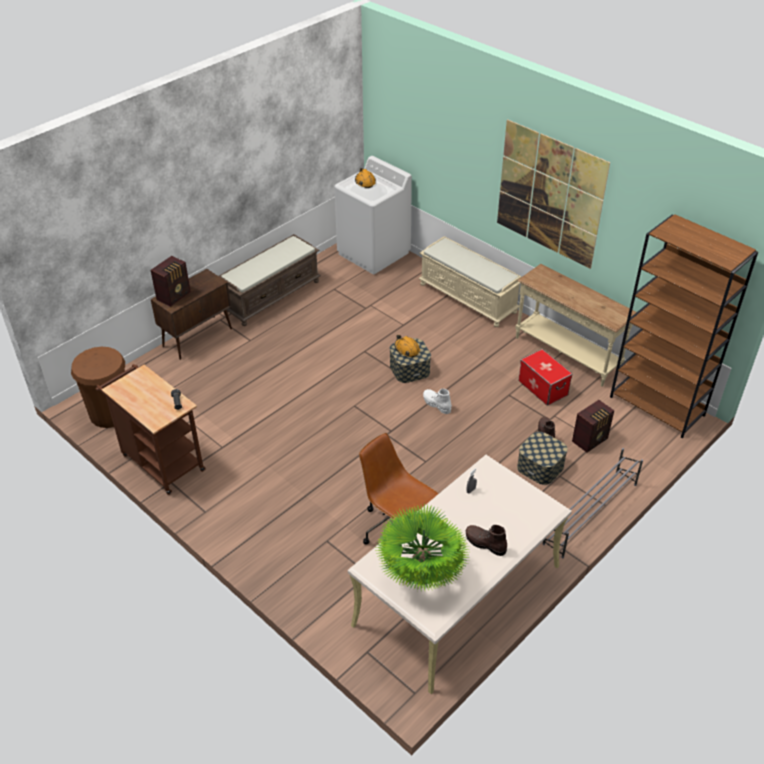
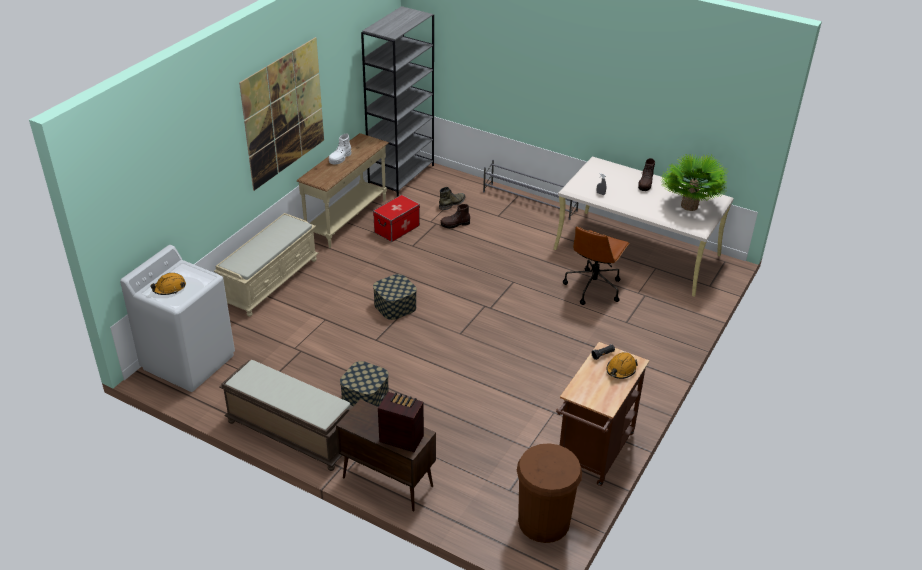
camera: 105 degrees left, 5 degrees down
(407, 349) = (392, 289): orange hard hat -> orange hard hat (621, 370)
(436, 404) = (439, 284): white boot -> white boot (340, 158)
(540, 467) = (492, 225): storage box -> storage box (365, 397)
(590, 440) = (452, 203): radio -> green boot
(657, 406) = (401, 175): brown bookcase -> grey bookcase

